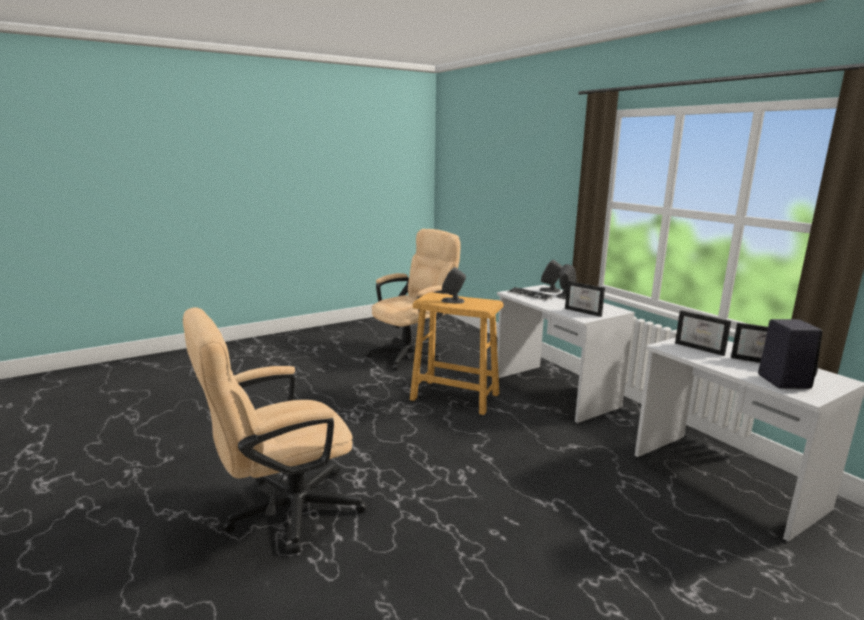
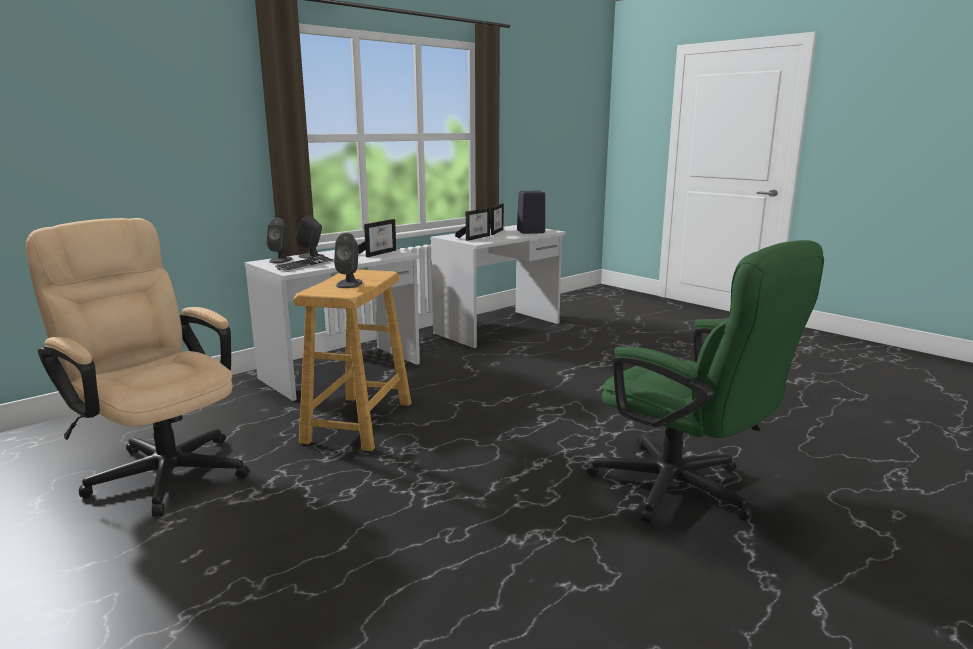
camera: 100 degrees left, 0 degrees up
(282, 512) = (684, 492): beige office chair -> green office chair

